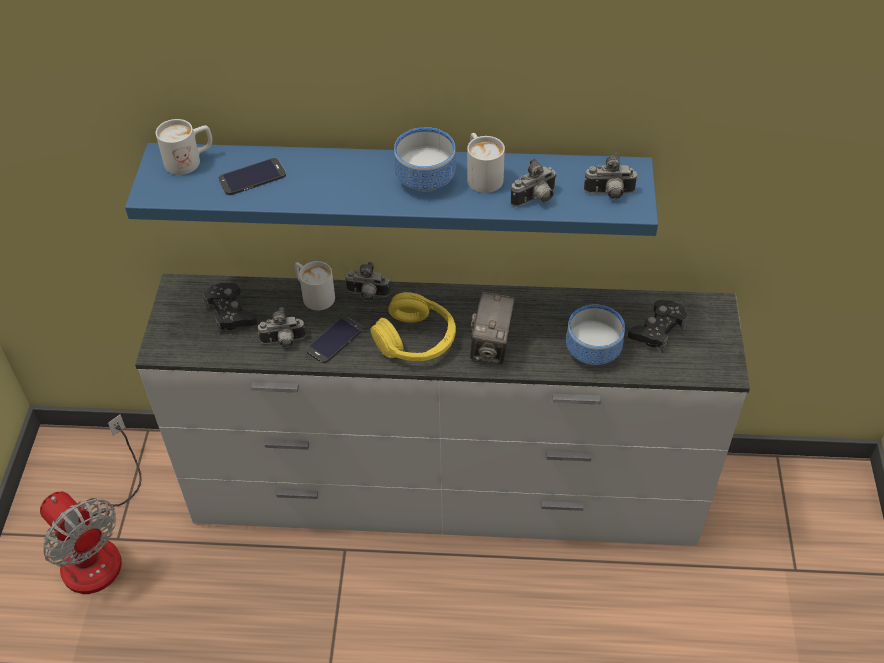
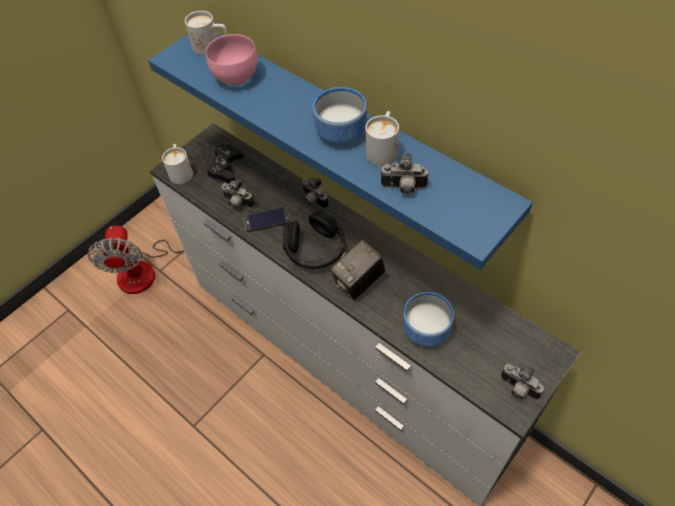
camera: 40 degrees right, 5 degrees up
(252, 177) = (235, 76): phone -> pink bowl
(313, 295) = (282, 182): white mug -> white mug (181, 171)
(416, 340) = (315, 249): yellow headphones -> black headphones
(609, 194) = (466, 214): camera -> camera (517, 389)
(657, 330) = (489, 343): black game controller -> none

